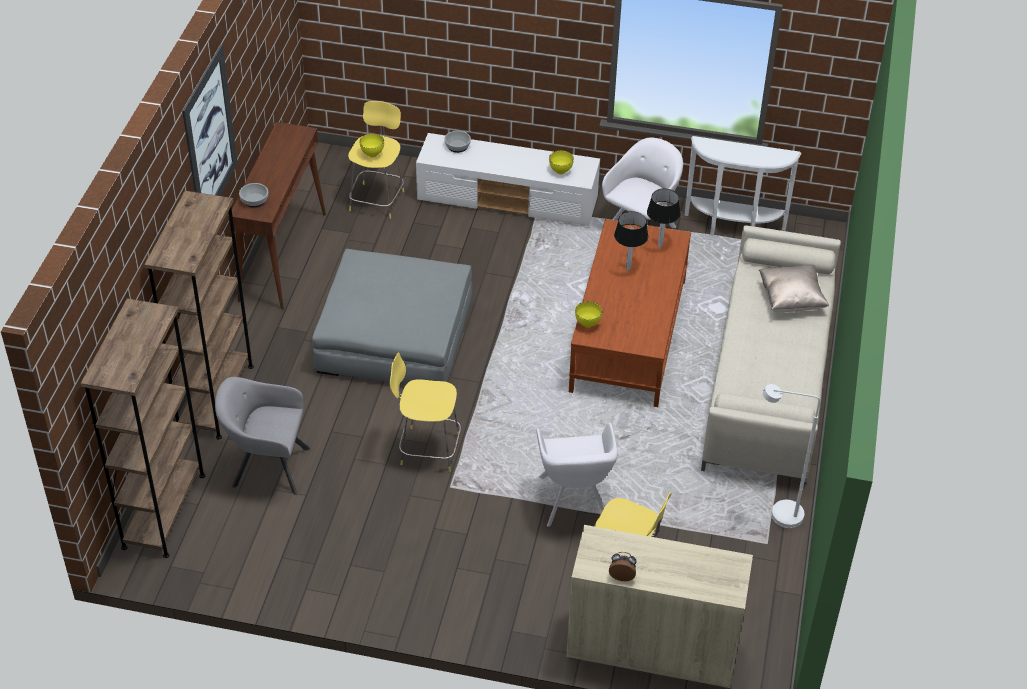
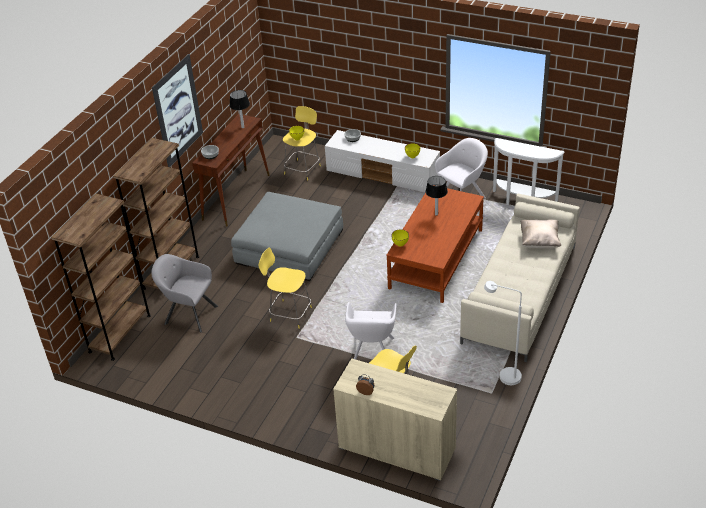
camera: 15 degrees right, 5 degrees down
(660, 245) = (461, 202): table lamp -> table lamp (242, 127)

